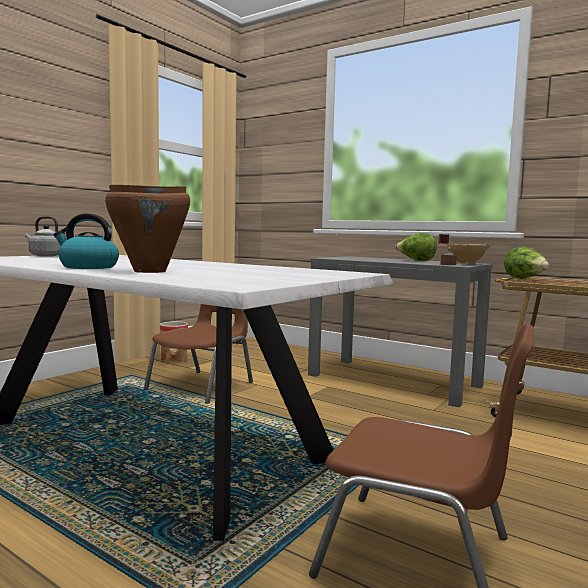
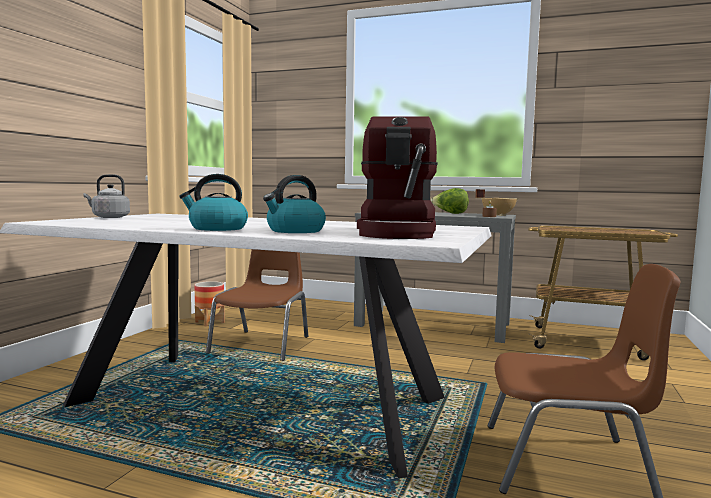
camera: 15 degrees left, 0 degrees up
(150, 271) = (295, 231): brown cooking pot -> kettle
(252, 276) = (399, 232): none -> coffee machine
(525, 279) = (553, 228): lettuce -> none

